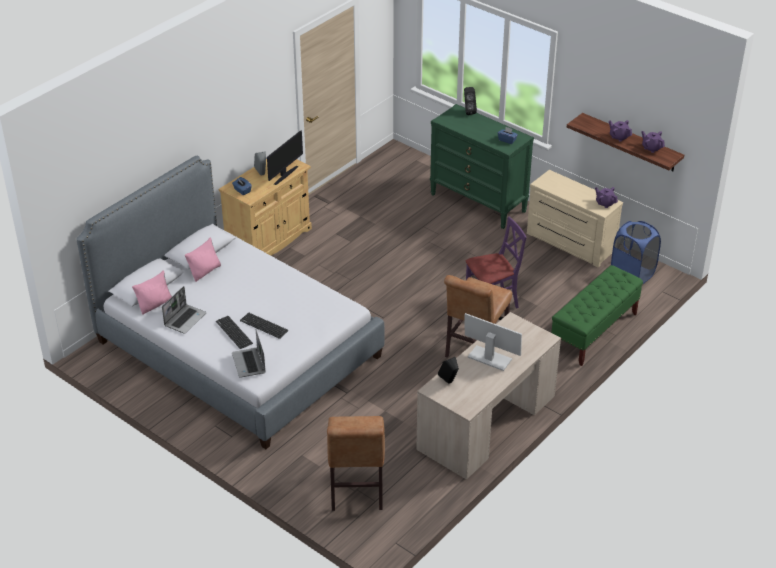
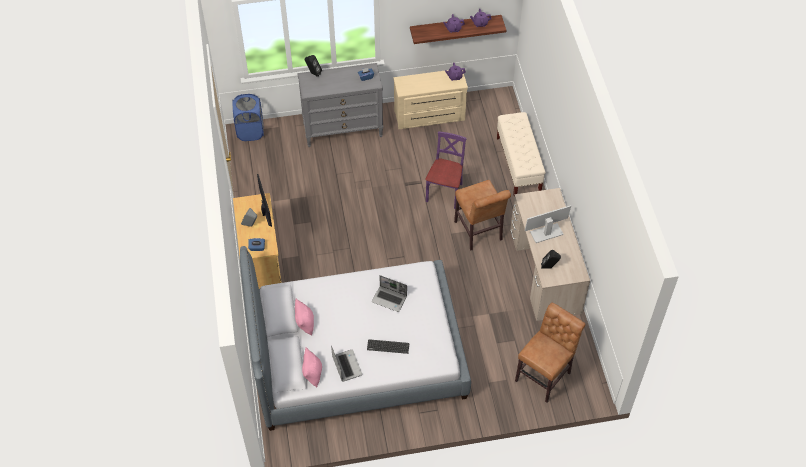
camera: 50 degrees left, 15 degrees up
(249, 363) = (427, 357): laptop -> laptop (389, 299)
(264, 326) = (396, 326): keyboard -> none
(356, 492) = (545, 375): brown chair -> brown chair turned 90 degrees counterclockwise
(478, 203) = (343, 130): green dresser -> grey dresser
(594, 332) = (518, 165): green bench -> beige bench
(632, 274) = (487, 109): blue laundry basket -> blue laundry basket (250, 131)

